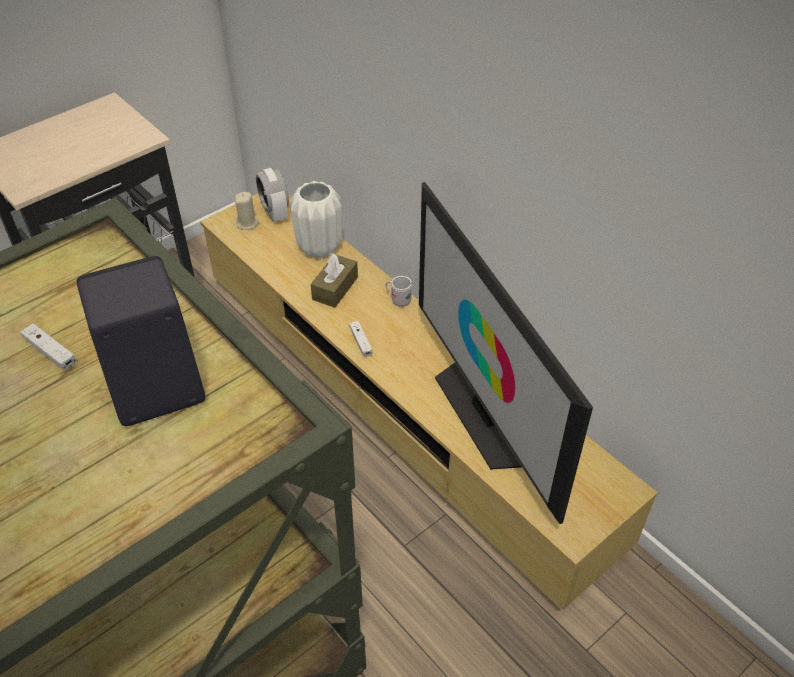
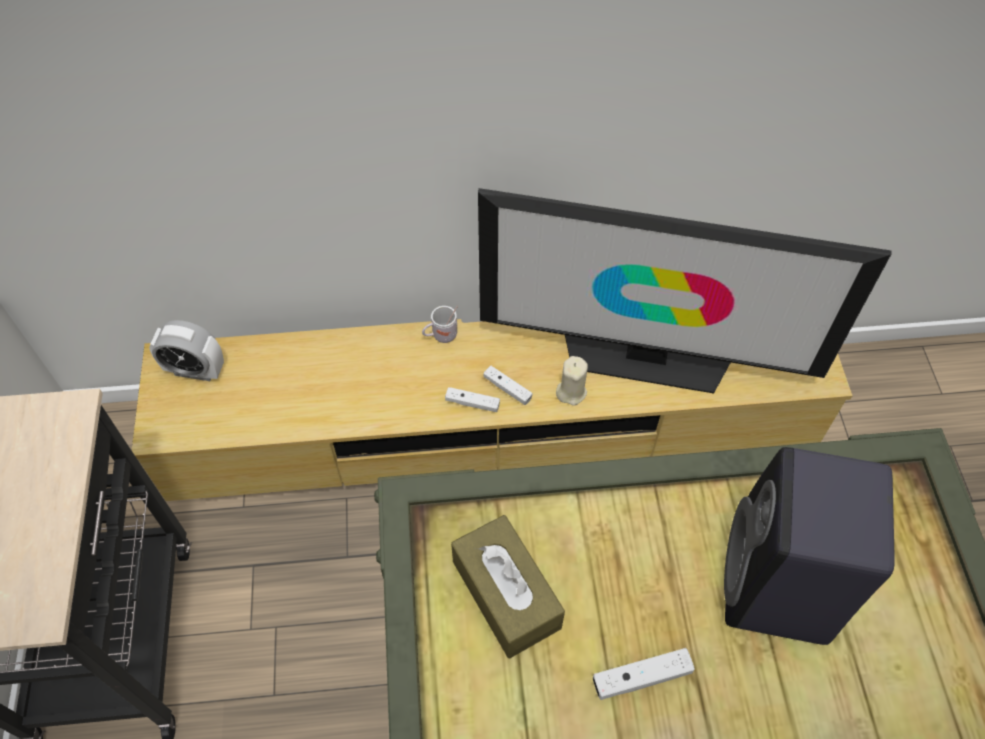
camera: 55 degrees left, 10 degrees up
(247, 223) = (186, 407): beige candle -> beige candle (571, 391)
(320, 248) = (297, 360): white vase -> none
(335, 288) = (374, 381): brown tissue box -> brown tissue box (506, 594)
(388, 353) = (507, 388): none -> white game controller

